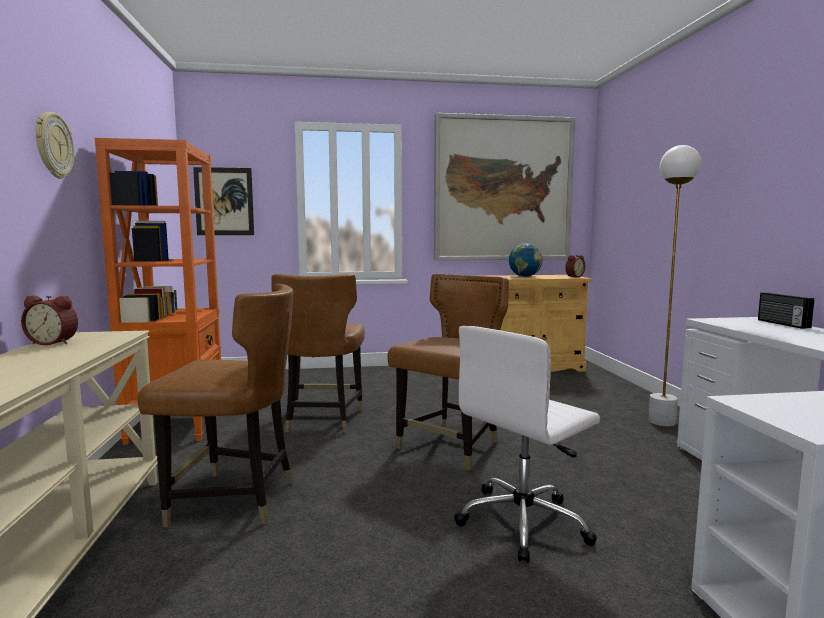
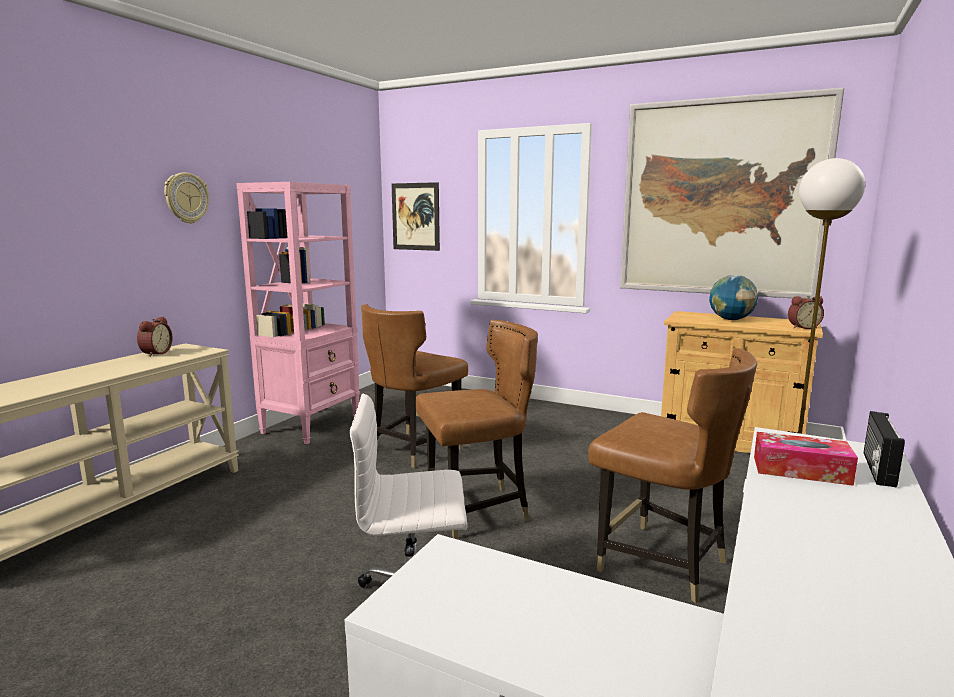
camera: 35 degrees right, 5 degrees up
(54, 342) = (155, 353): alarm clock -> alarm clock turned 120 degrees counterclockwise
(177, 425) = (312, 425): orange bookcase -> pink bookcase
(233, 500) = (257, 501): brown chair -> brown chair (662, 563)
(764, 329) = (801, 470): none -> tissue box

